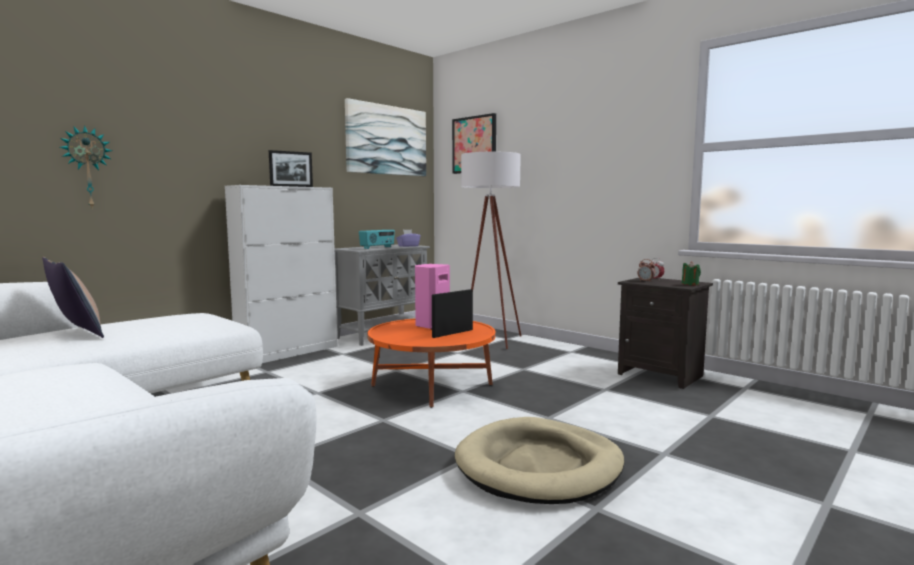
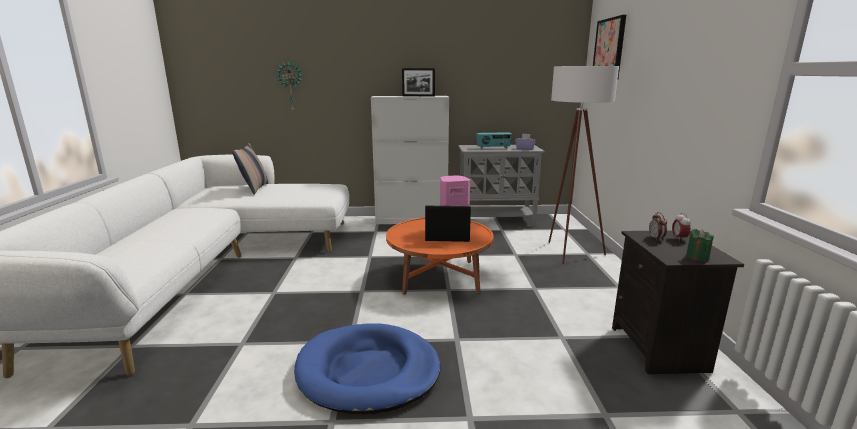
camera: 45 degrees right, 10 degrees up
(387, 140) = (527, 48): picture -> none
(539, 466) = (368, 371): beige dog bed -> blue dog bed

